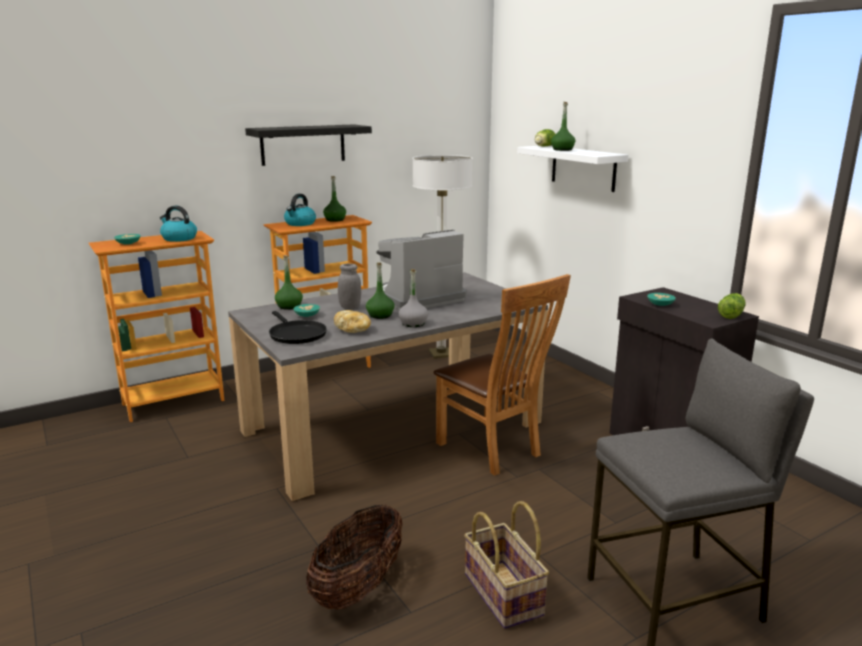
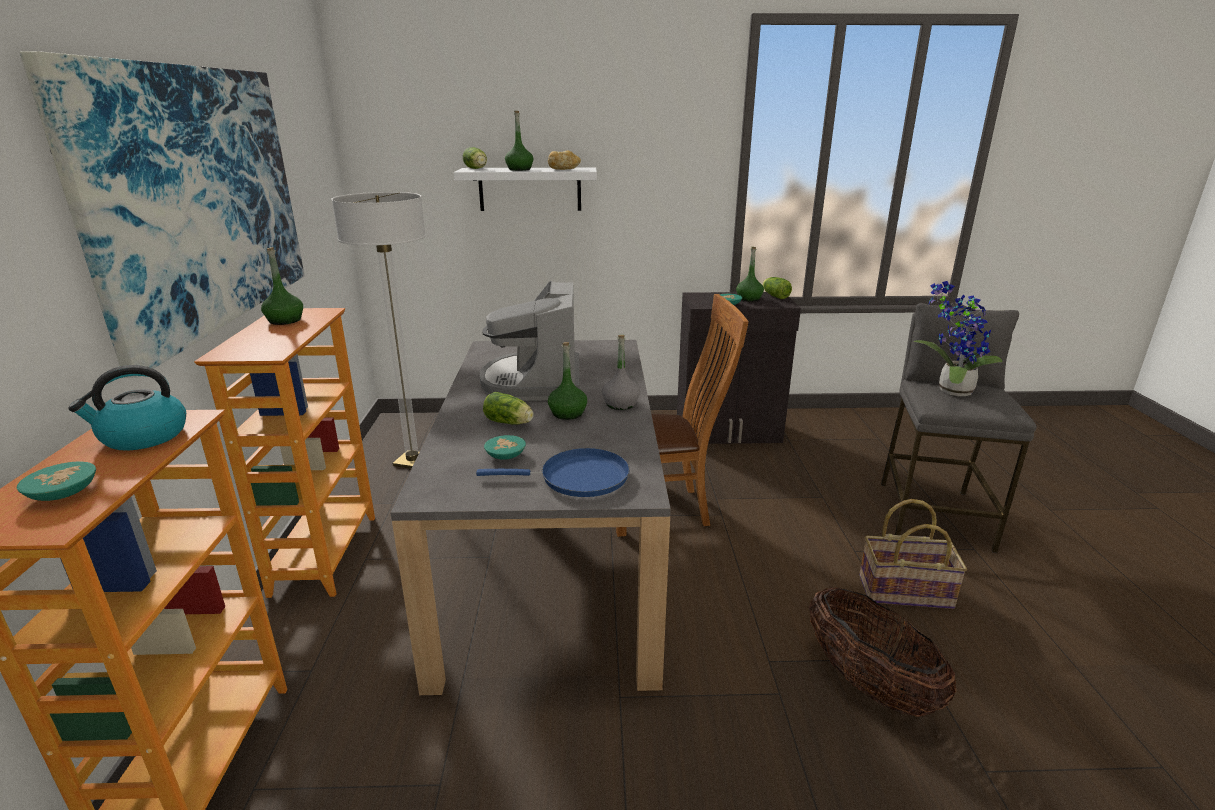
camera: 60 degrees left, 5 degrees up
(289, 306) = (445, 460): green bottle -> green bottle (749, 298)
(296, 334) = (577, 478): black frying pan -> blue frying pan
(300, 224) = (258, 341): kettle -> none
(303, 144) = (200, 199): black shelf -> picture
(350, 307) = (510, 423): grey jar -> lettuce
(353, 330) = (604, 439): bread -> bread (563, 169)
(677, 442) = (950, 390): none -> potted plant

